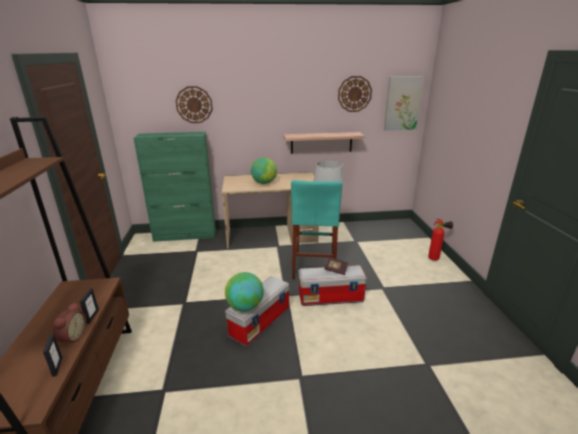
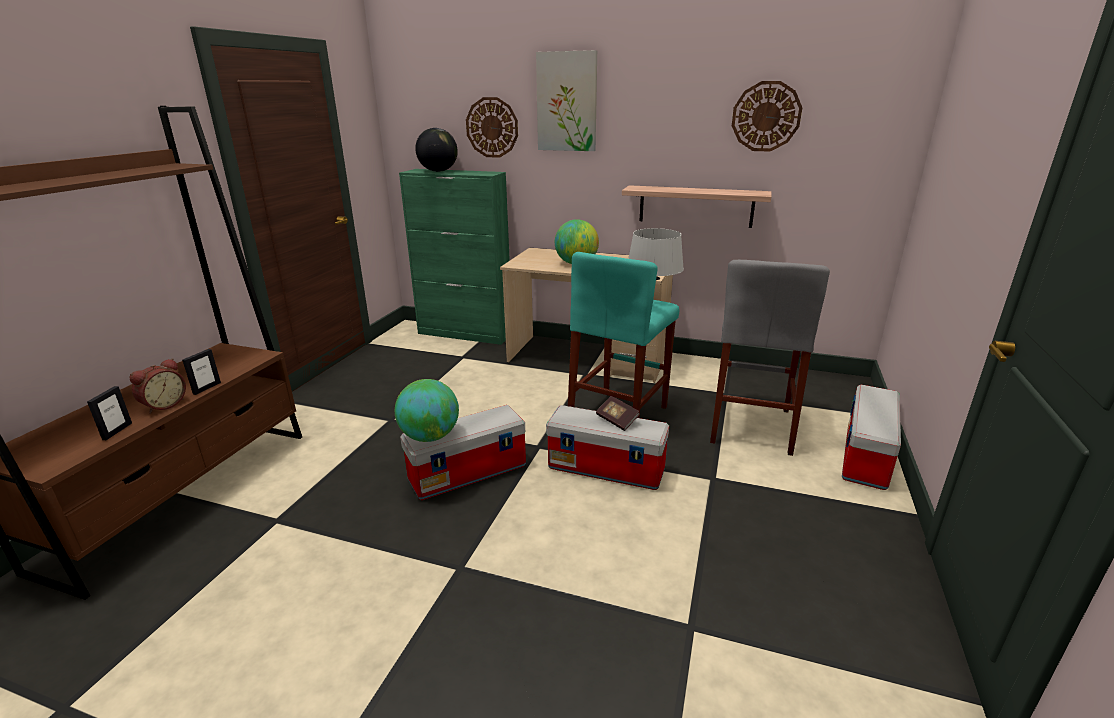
camera: 25 degrees right, 0 degrees up
(160, 134) = (438, 171): none -> globe
(379, 255) = (751, 425): none -> grey stool
(402, 103) = (869, 139): picture -> picture (567, 102)
(436, 259) = (866, 457): fire extinguisher -> storage box

